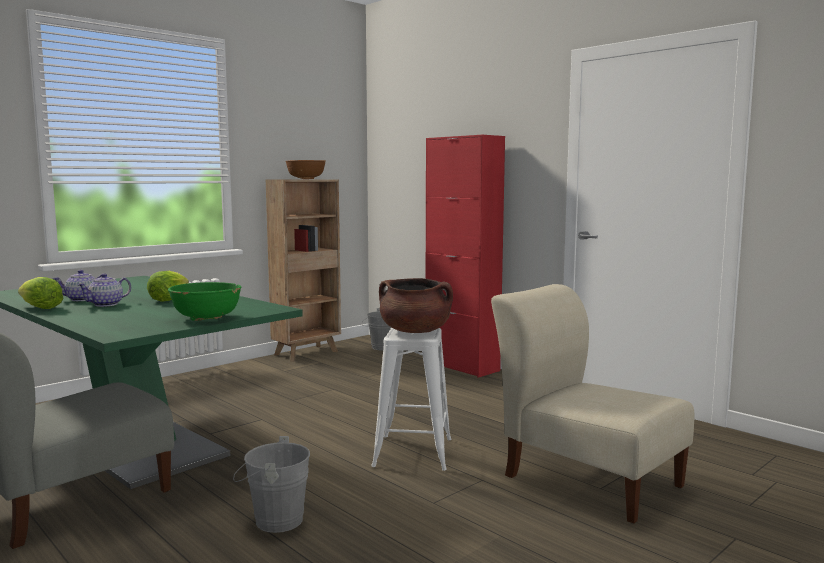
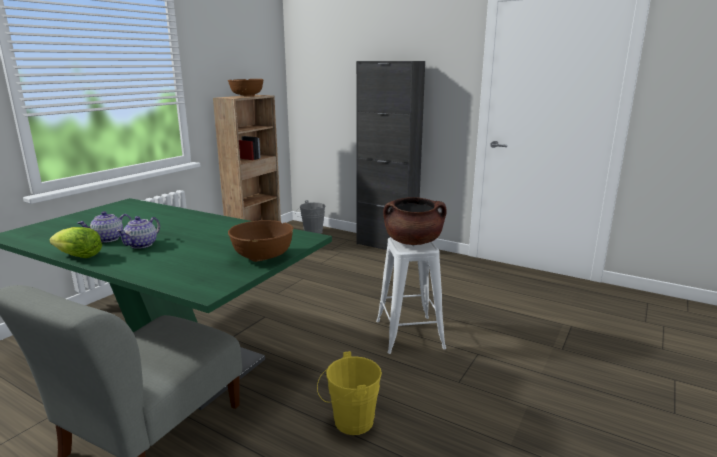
camera: 15 degrees left, 10 degrees up
(168, 300) = (195, 232): lettuce -> none
(206, 318) = (262, 256): green bowl -> brown bowl
(273, 520) = (349, 422): grey bucket -> yellow bucket
(461, 366) = (386, 245): red cabinet -> black cabinet
(586, 478) = (547, 341): beige chair -> none

